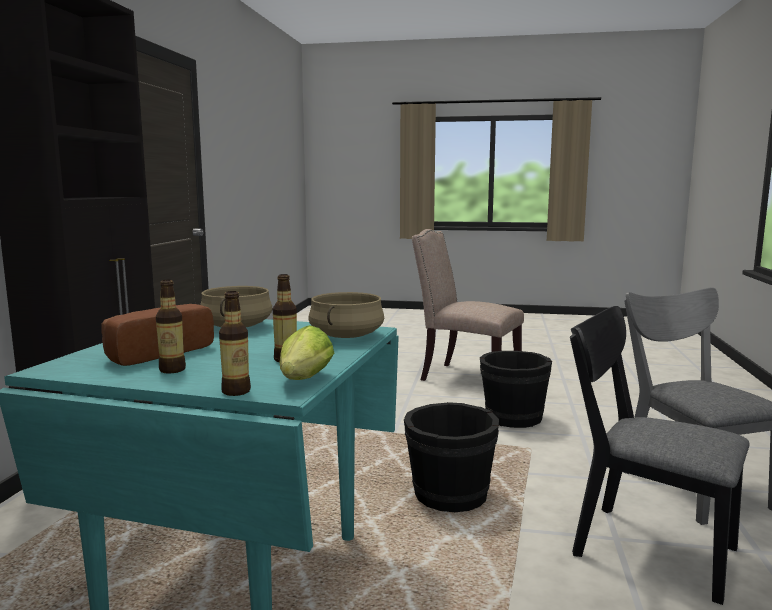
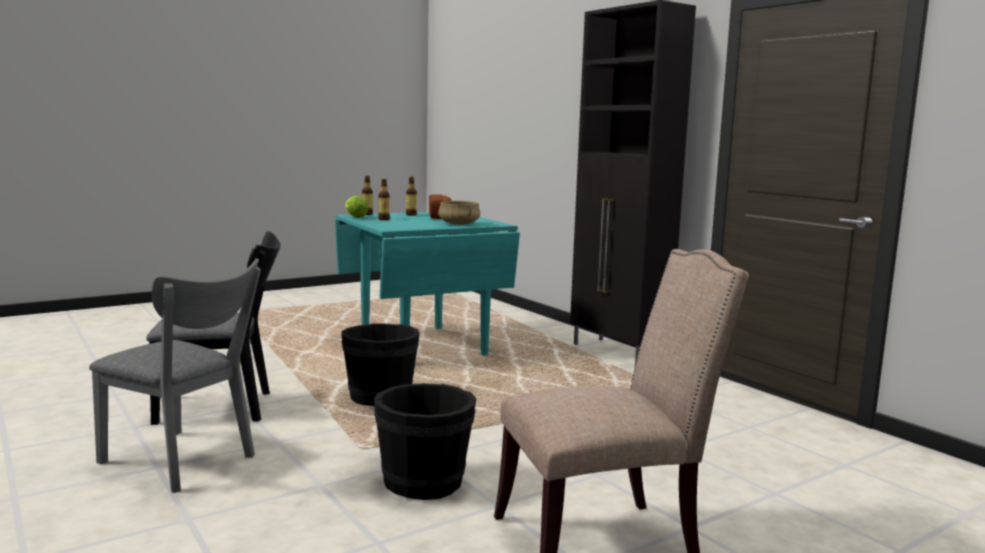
camera: 135 degrees right, 0 degrees up
(347, 336) = (391, 226): beige cooking pot -> none

